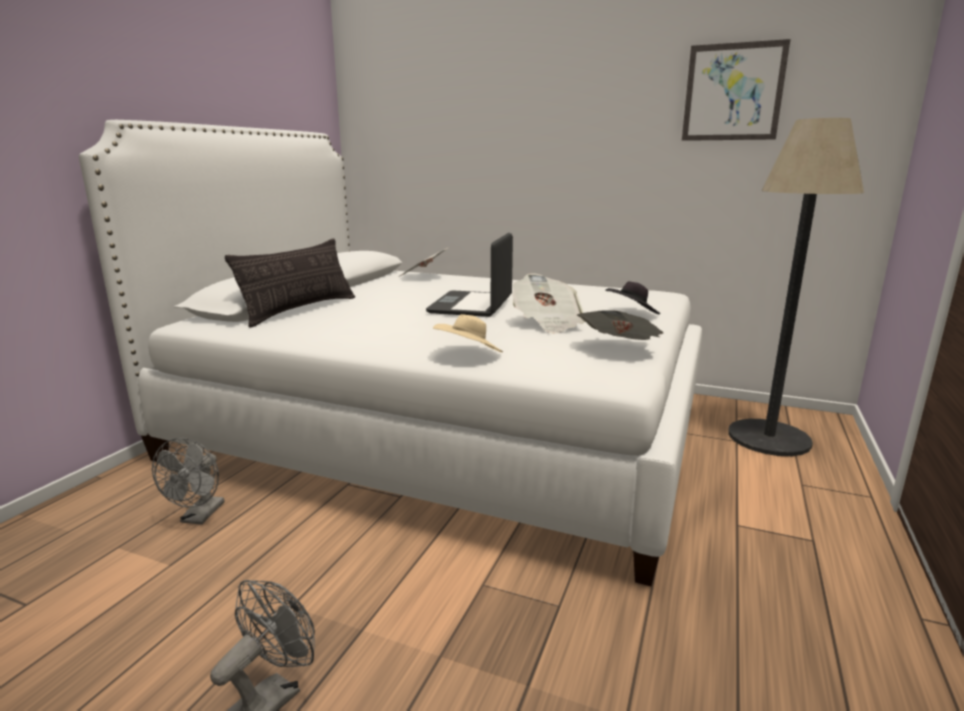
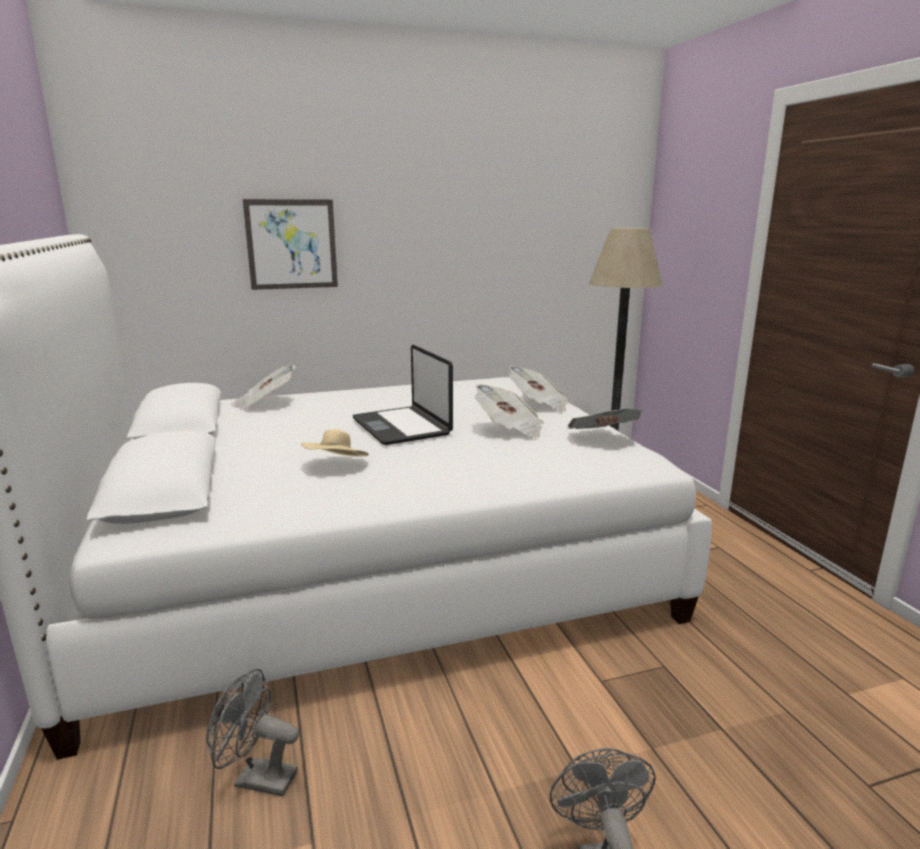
camera: 40 degrees left, 0 degrees up
(199, 517) = (257, 778): grey fan -> grey fan turned 135 degrees clockwise
(300, 310) = (232, 478): pillow -> none
(469, 355) = (519, 477): beige hat -> beige hat (336, 466)
(632, 314) = (539, 405): black hat -> newspaper
(733, 92) = (530, 197): picture -> picture (291, 244)

